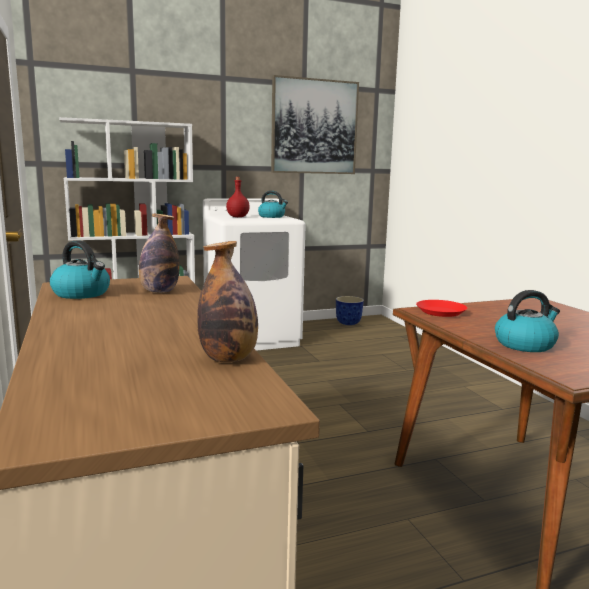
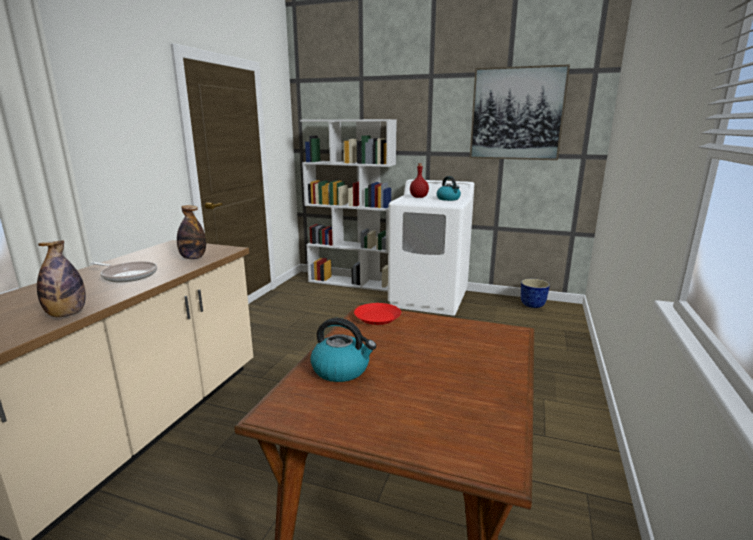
camera: 40 degrees right, 5 degrees up
(82, 294) = (160, 251): kettle -> none
(143, 318) = (128, 275): none -> frying pan

